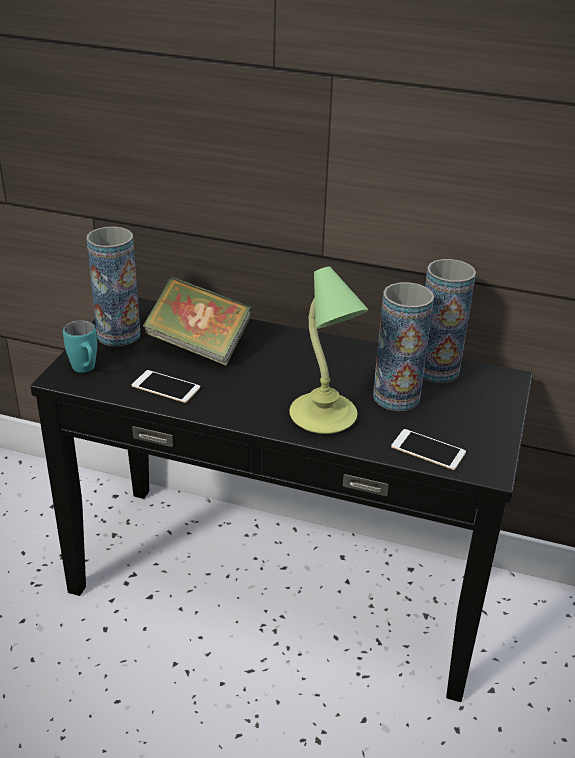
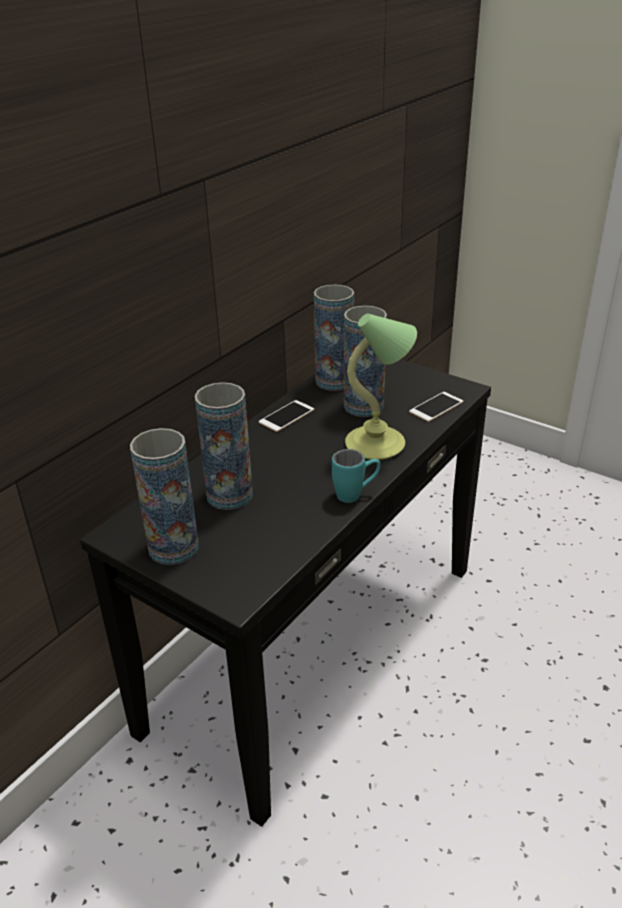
camera: 70 degrees left, 0 degrees up
(86, 370) = (234, 579): turquoise mug -> turquoise mug (356, 494)
(166, 387) = (292, 525): phone -> phone (286, 416)
(199, 346) = (229, 495): book -> vase

